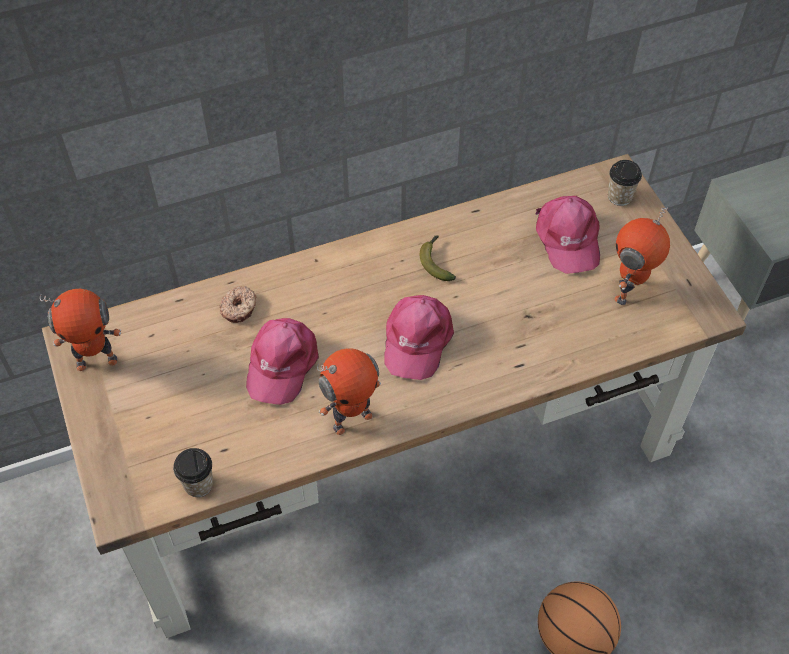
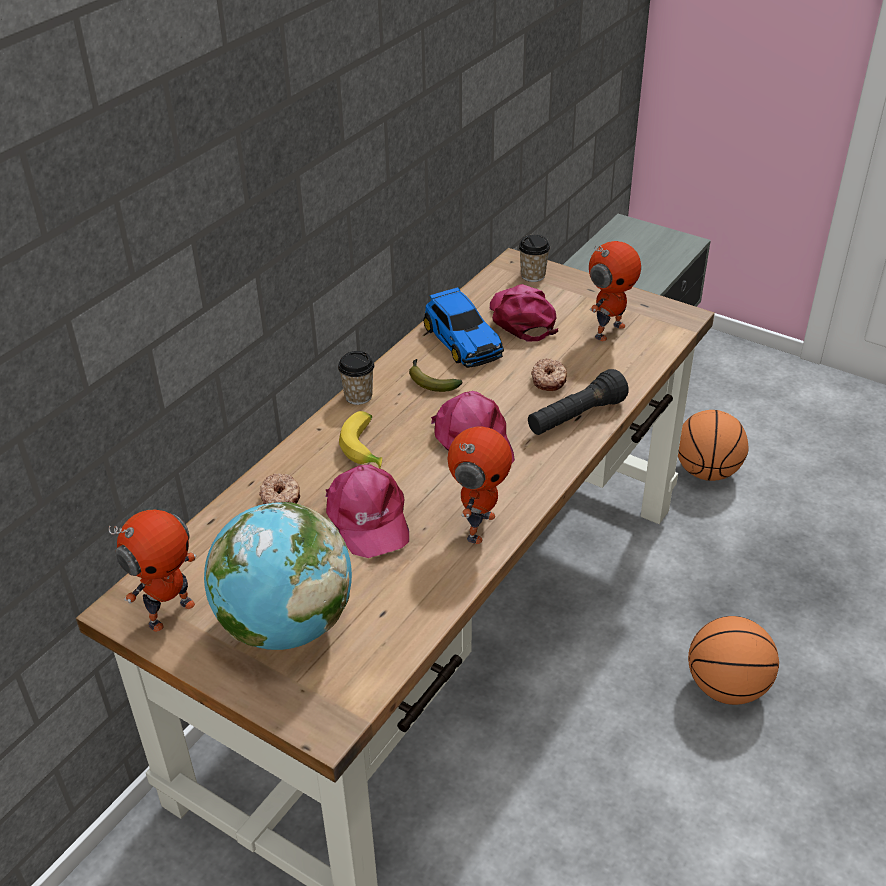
camera: 35 degrees left, 15 degrees down
(156, 417) = (285, 625): none -> globe
(198, 484) = (386, 654): cup -> cup (358, 396)
(335, 299) = (367, 448): none -> banana
(498, 233) = (462, 339): none -> toy car
(517, 364) = (575, 417): none -> black flashlight
(531, 315) = (549, 380): none -> donut
(567, 238) = (522, 318): pink cap -> pink cap turned 150 degrees counterclockwise
(629, 291) = (608, 330): toy robot -> toy robot turned 135 degrees counterclockwise
(739, 438) = (706, 472): none -> basketball

